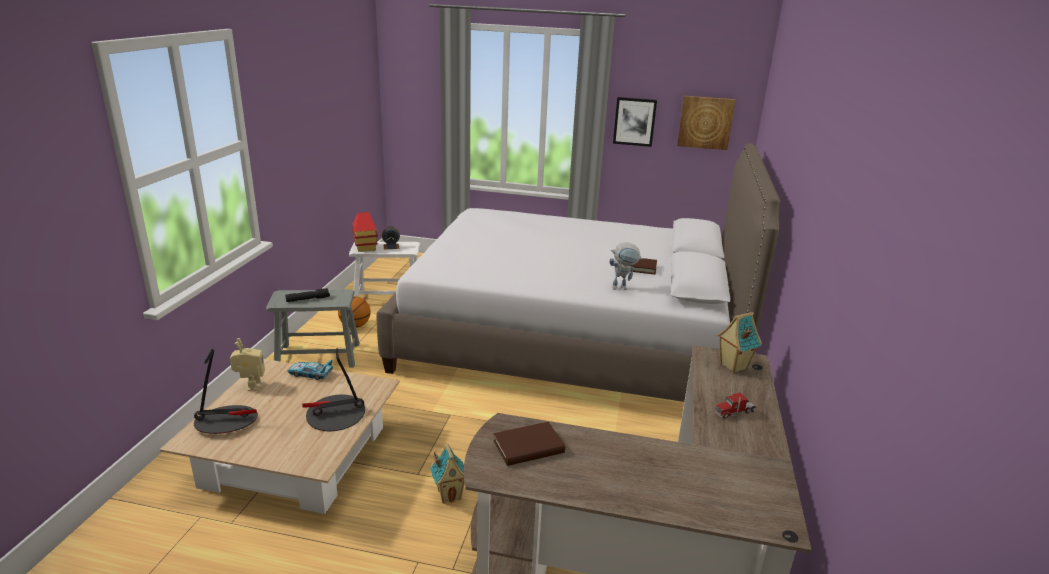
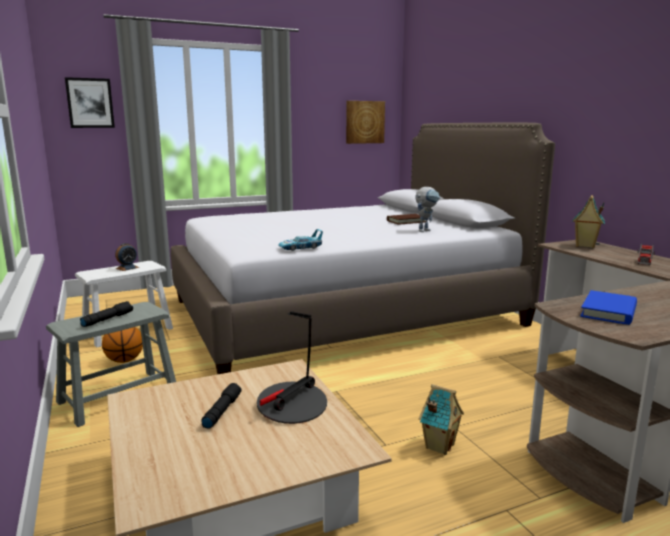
camera: 35 degrees left, 10 degrees down
(226, 421) = (169, 463): table lamp -> none
(251, 386) = (139, 420): toy robot -> none
(295, 400) = (221, 411): none -> black flashlight
(310, 374) = (197, 385): toy car -> toy car (300, 248)
(365, 247) = (99, 273): toy house -> none
(528, 447) = (608, 311): brown book -> blue book
(634, 121) = (311, 126): picture -> picture (90, 103)

